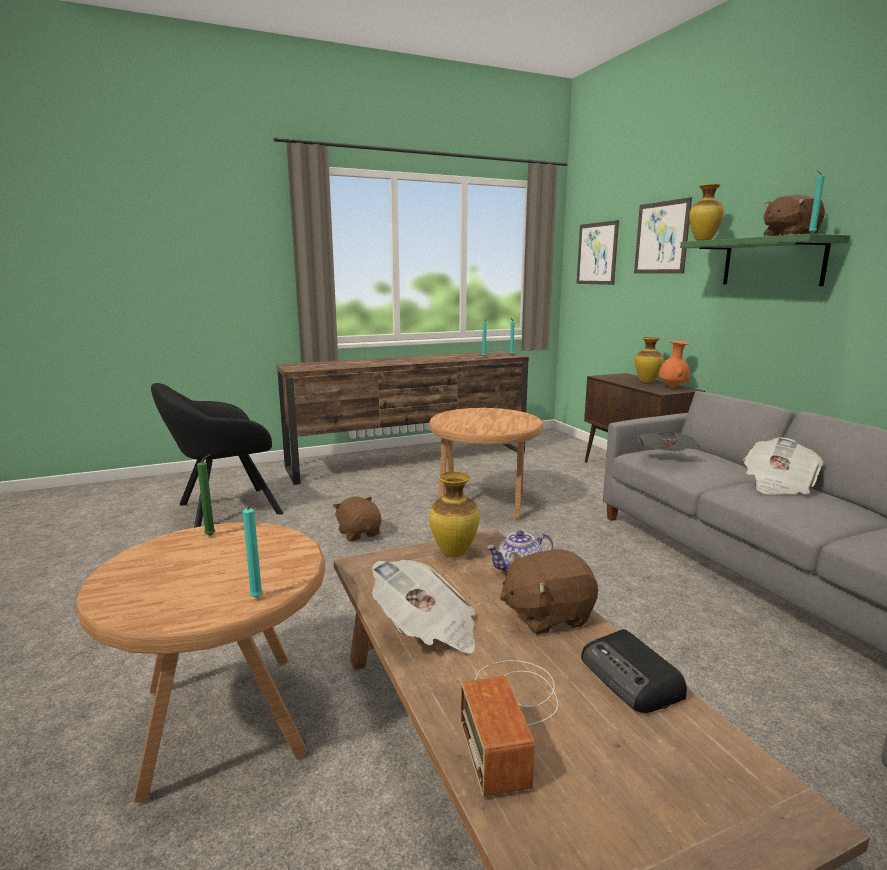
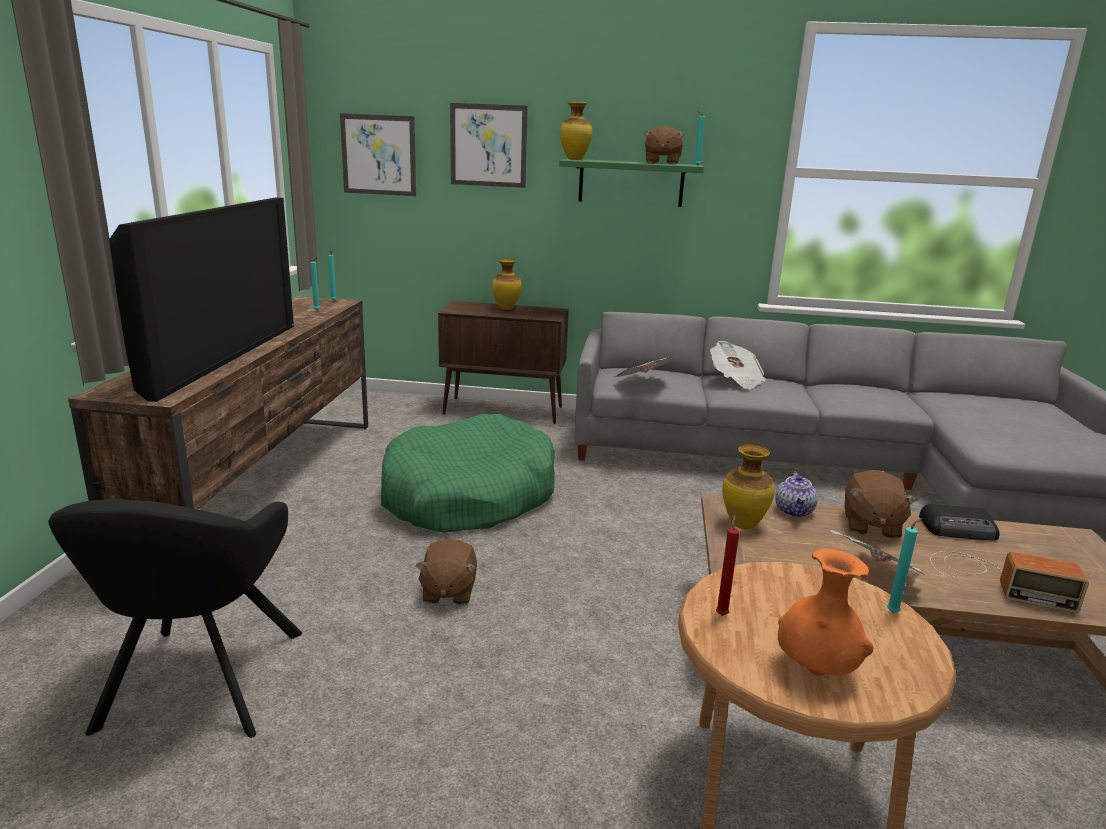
camera: 60 degrees left, 5 degrees up
(212, 535) = (722, 614): green candle -> red candle
(359, 533) = (448, 592): brown plush toy -> brown plush toy turned 90 degrees counterclockwise
(367, 363) = (221, 356): none -> television
(484, 503) = (468, 495): brown side table -> green dog bed
(672, 388) = (543, 311): orange vase -> orange vase (815, 671)

